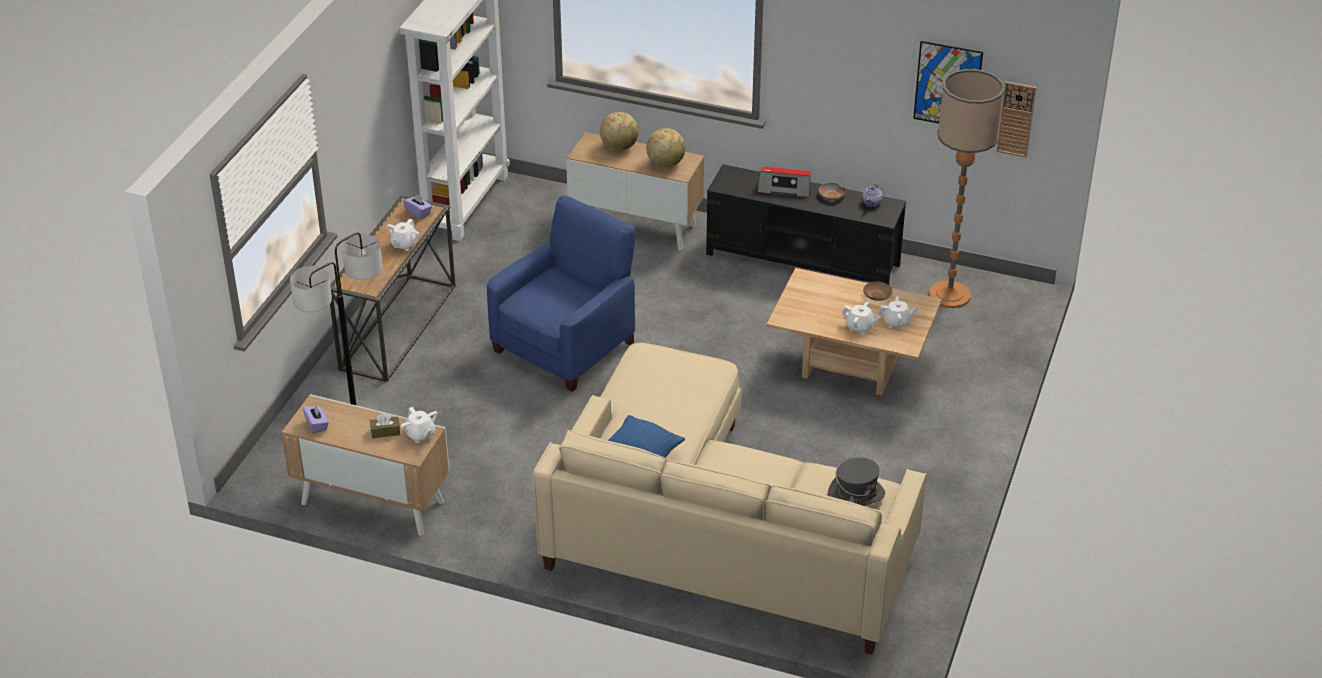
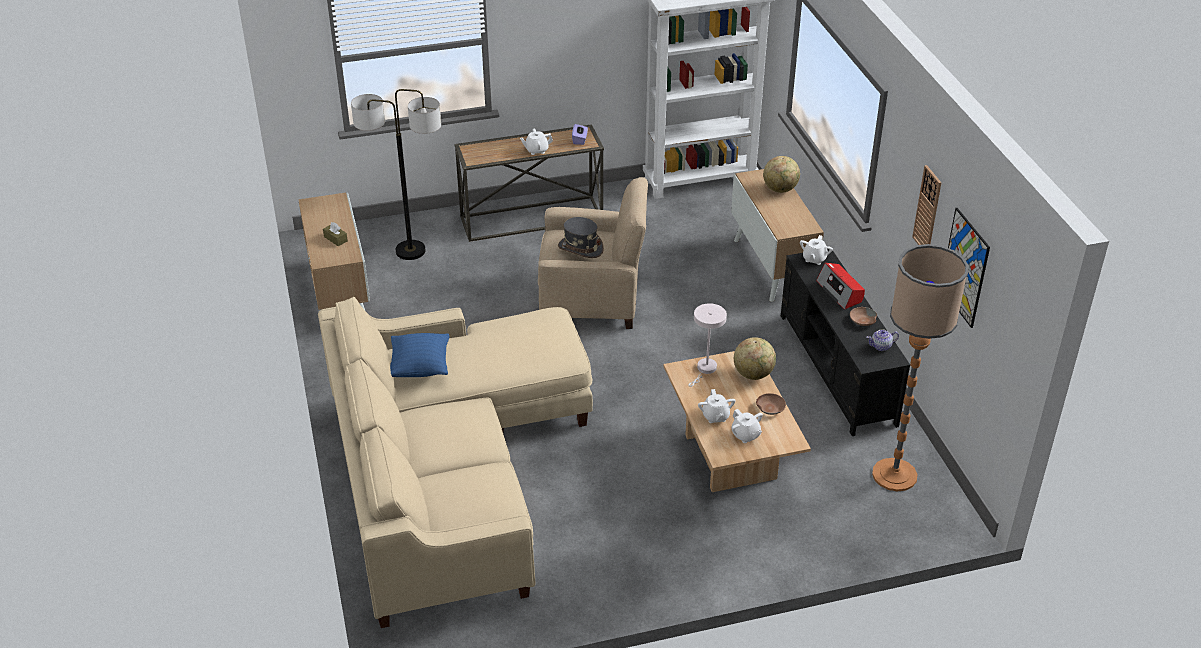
camera: 55 degrees right, 0 degrees up
(317, 425) = (317, 209): purple tissue box -> none
(420, 435) = (346, 254): white teapot -> white teapot (814, 259)
(565, 345) = (592, 299): blue armchair -> beige armchair
(665, 163) = (787, 219): globe -> globe (753, 374)
(797, 305) = (705, 369): none -> white table lamp
(856, 496) = (482, 505): grey hat -> grey hat (580, 248)
(1016, 119) = (998, 337): wall clock -> wall clock (927, 210)

